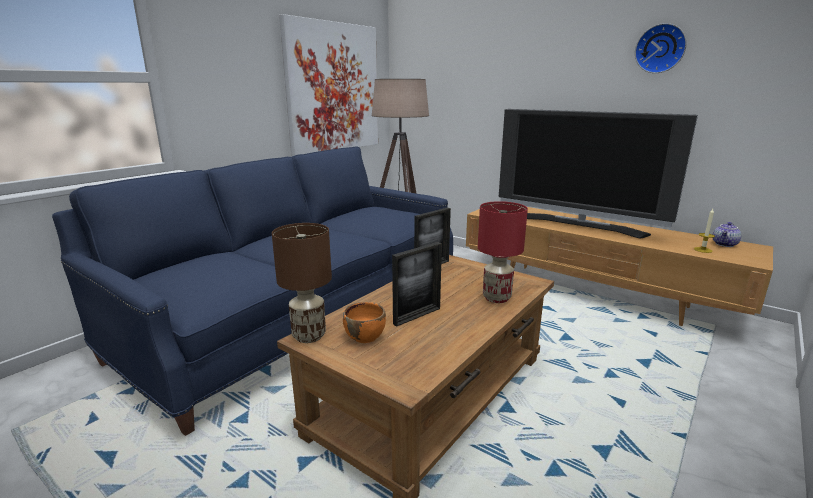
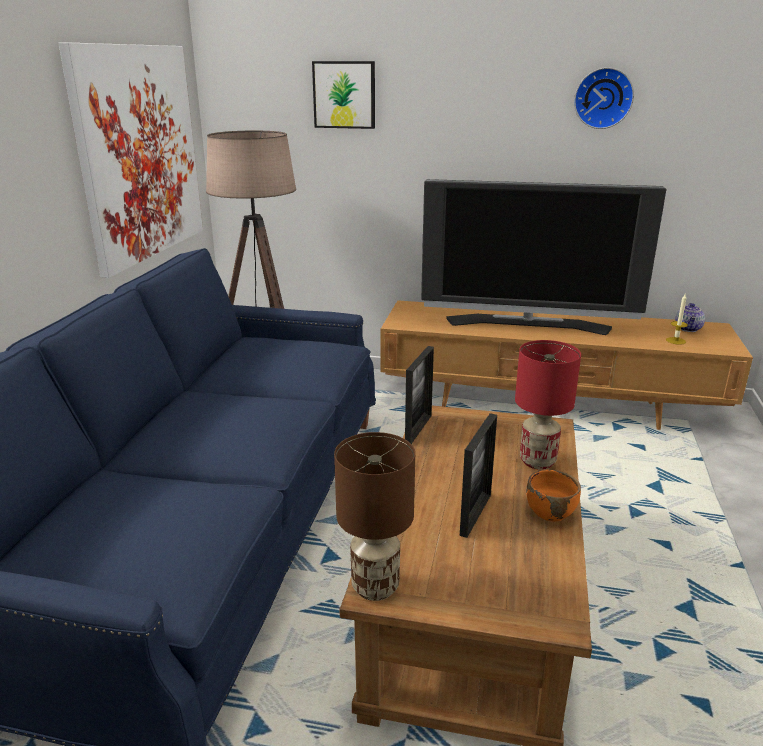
camera: 25 degrees left, 5 degrees up
(365, 336) = (445, 565): orange bowl -> orange bowl (550, 512)
(472, 56) = (344, 95): none -> picture

